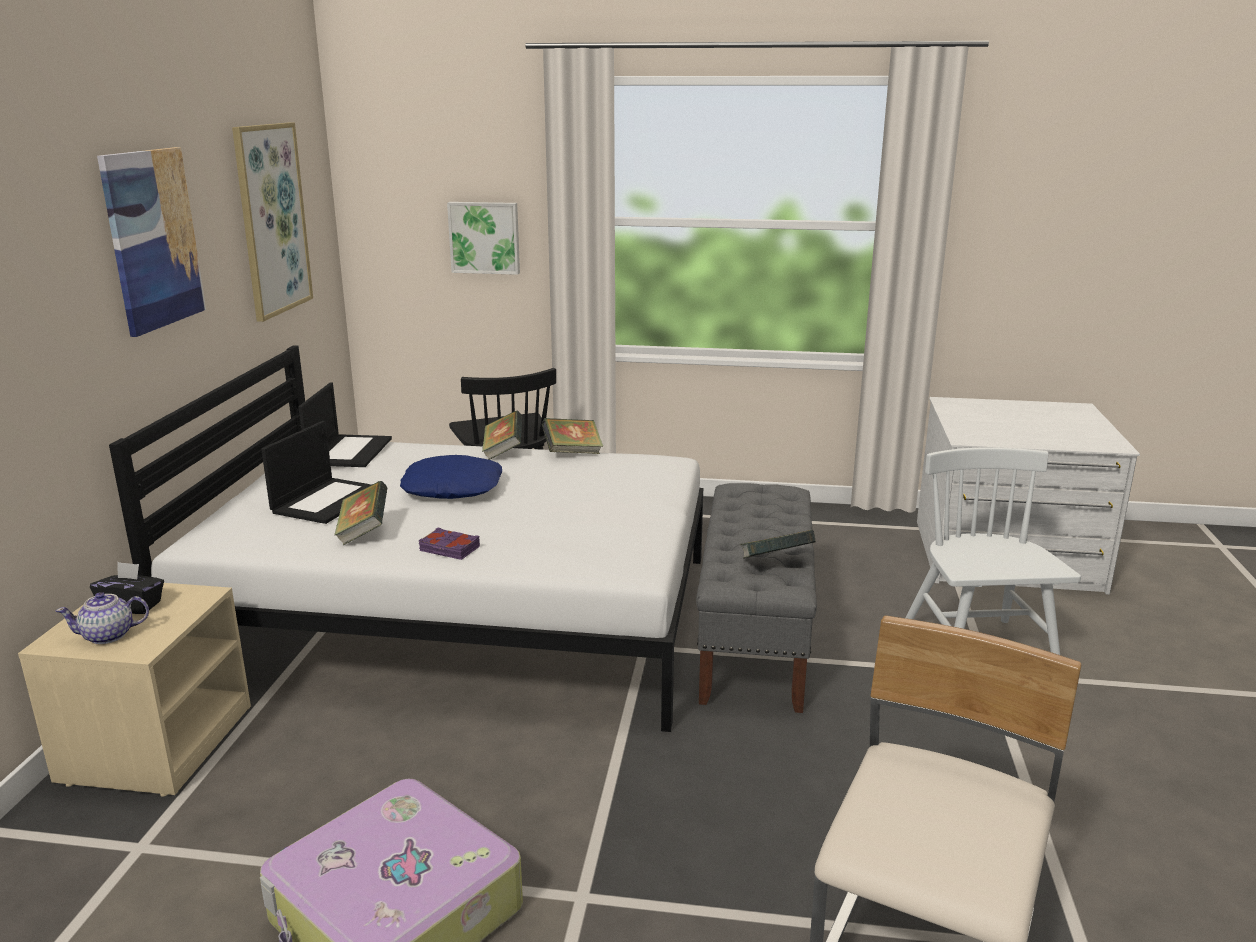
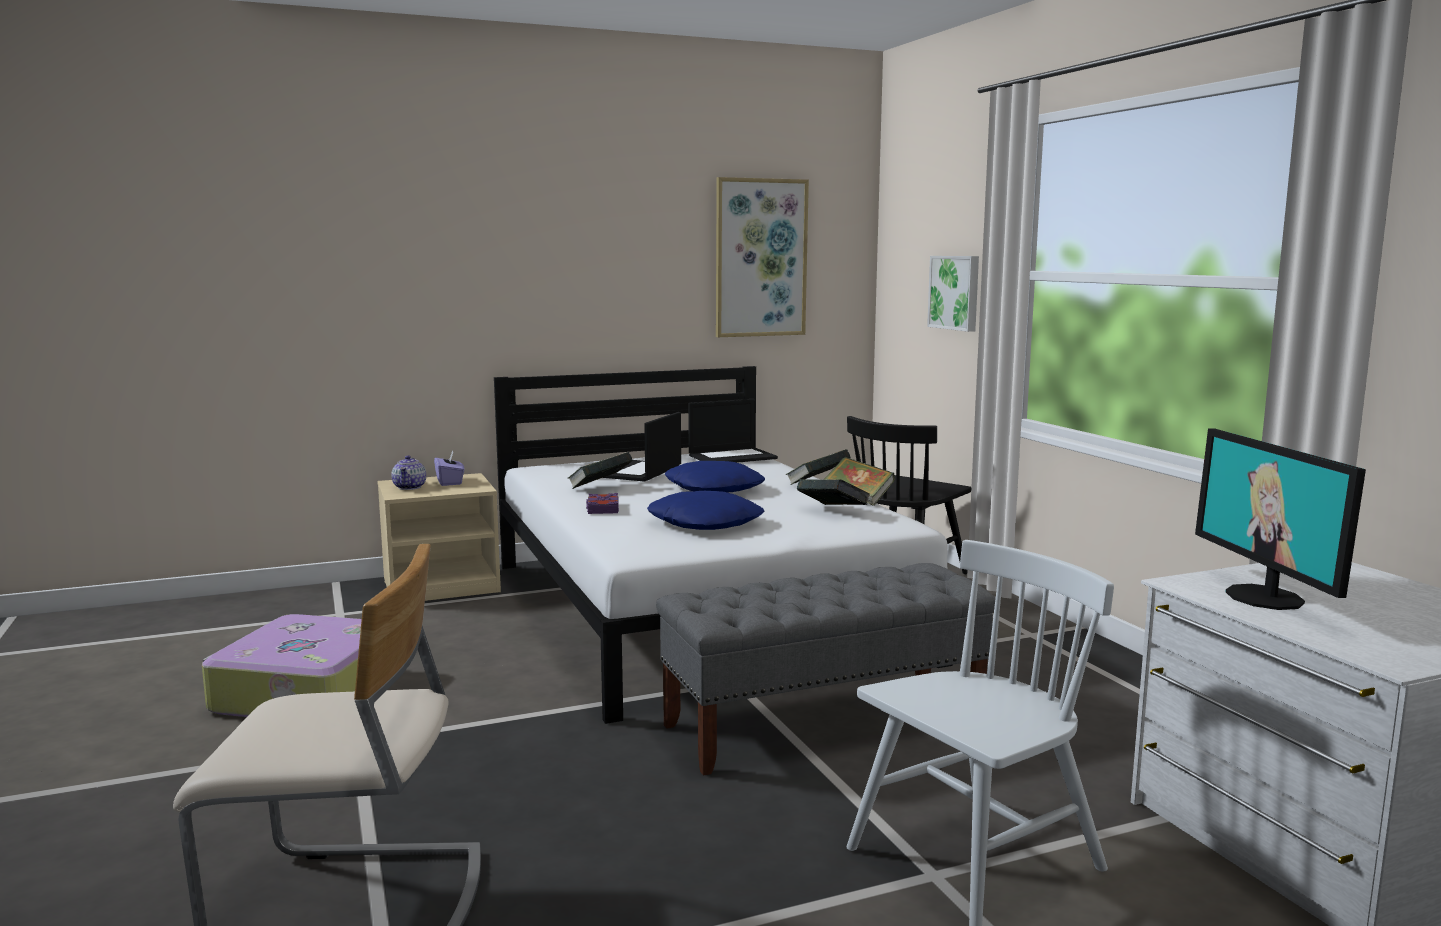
camera: 60 degrees right, 10 degrees down
(109, 636) = (410, 487): teapot -> teapot turned 135 degrees counterclockwise
(132, 606) = (450, 482): black tissue box -> purple tissue box
(153, 239) = (593, 249): picture -> none
(327, 500) = (640, 472): laptop -> laptop turned 120 degrees clockwise
(565, 520) = (706, 523): none -> blue pillow
(775, 564) = (755, 605): book -> book (832, 512)
(1003, 432) = (1266, 597): none -> monitor

